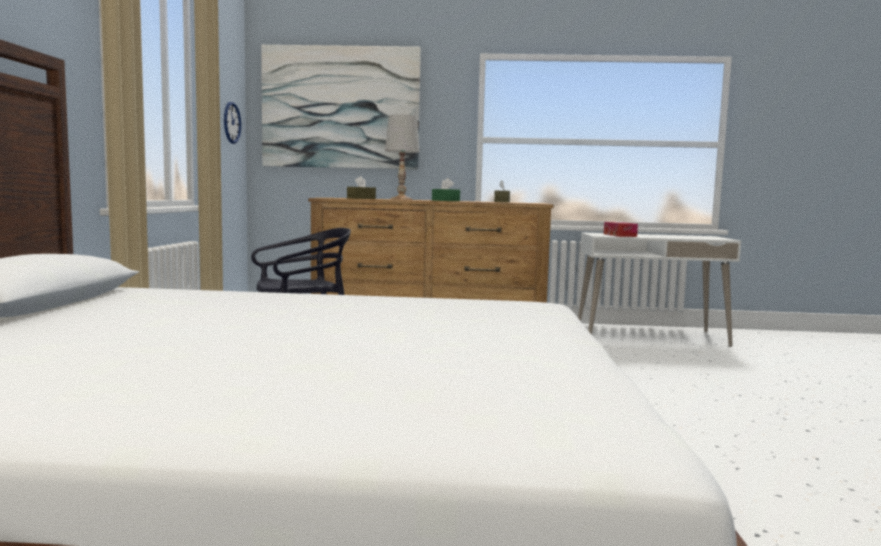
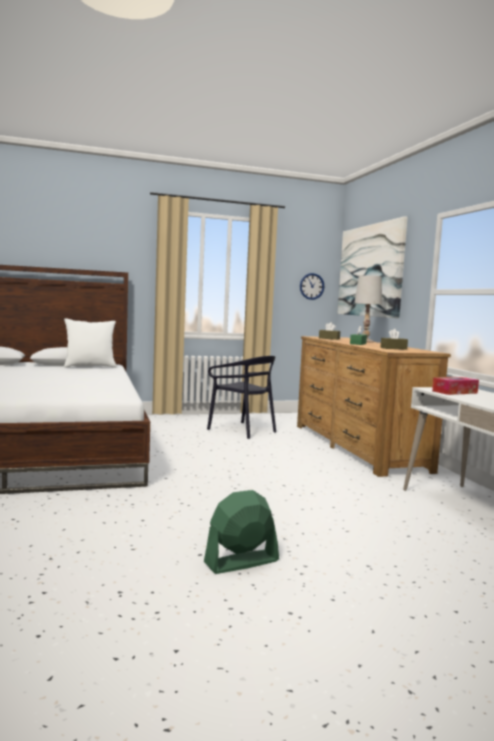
camera: 70 degrees right, 0 degrees up
(116, 296) = (90, 366): none -> white pillow
(813, 417) = (241, 562): none -> green fan

